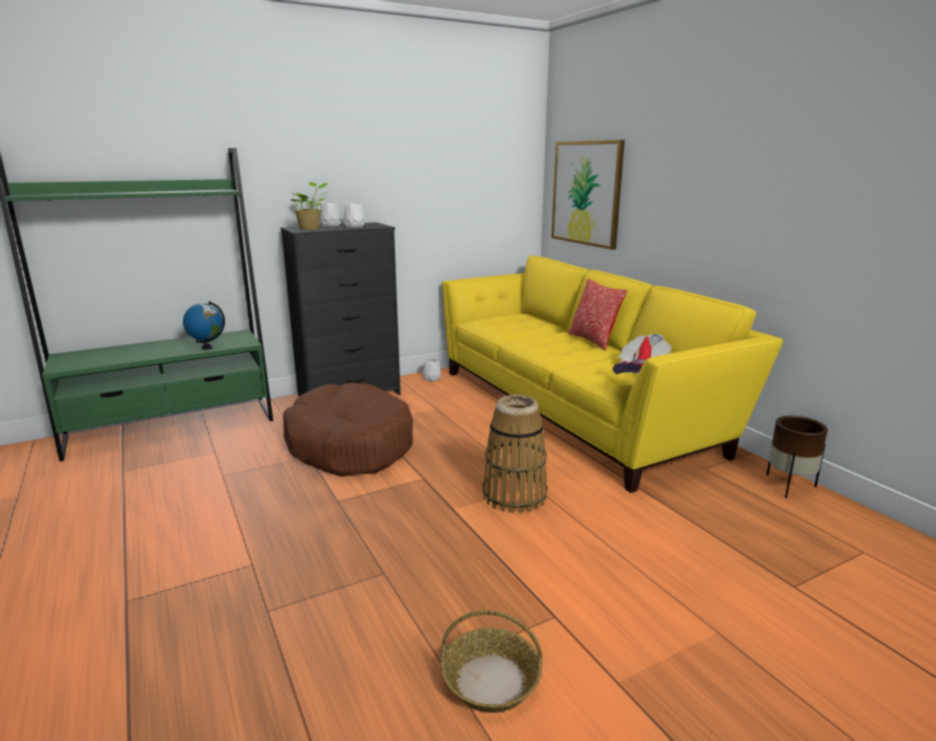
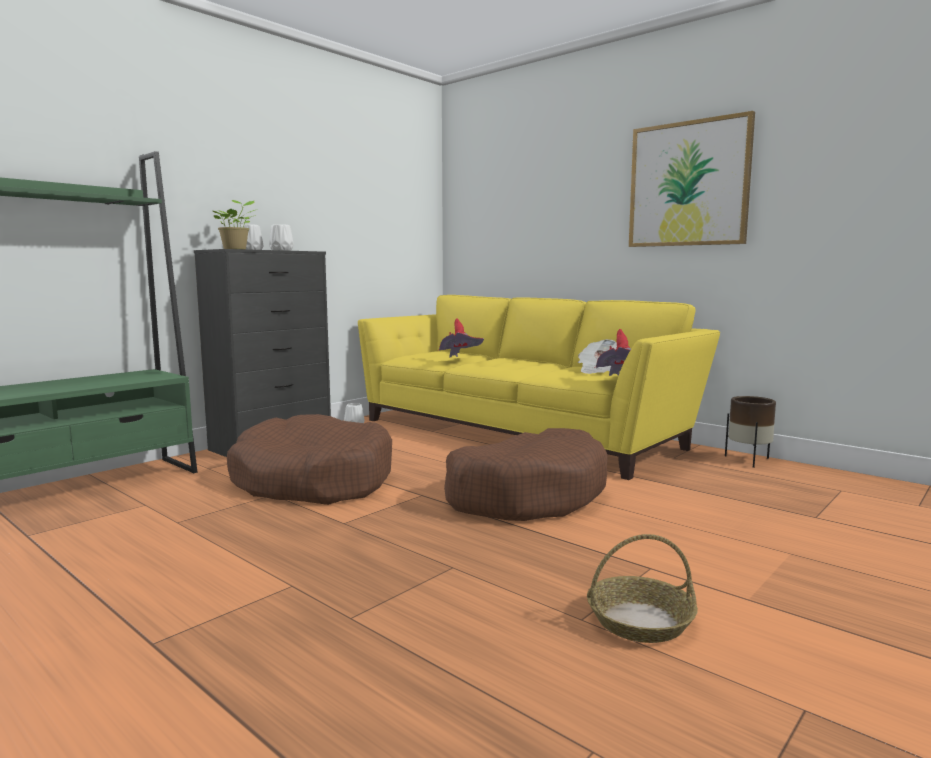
camera: 20 degrees left, 10 degrees down
(207, 348) = (120, 382): globe -> none
(514, 496) = (526, 495): basket -> brown dog bed
(519, 334) = (459, 361): none -> red hat
(586, 193) = (495, 230): picture -> picture (688, 184)
(593, 341) = (534, 361): pillow -> none

